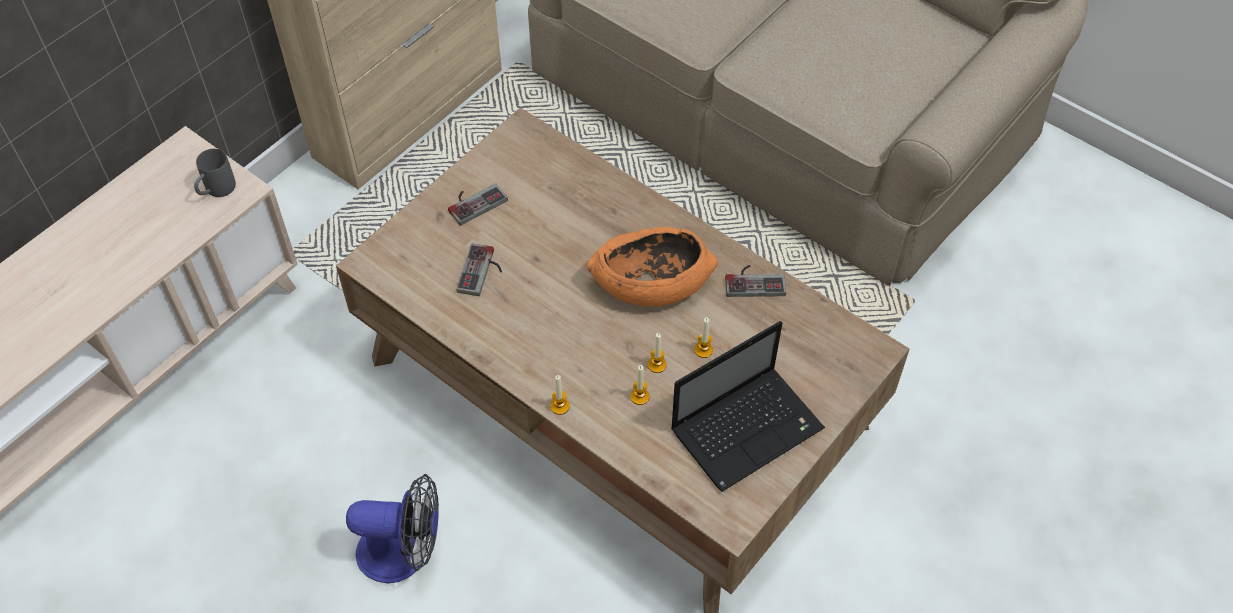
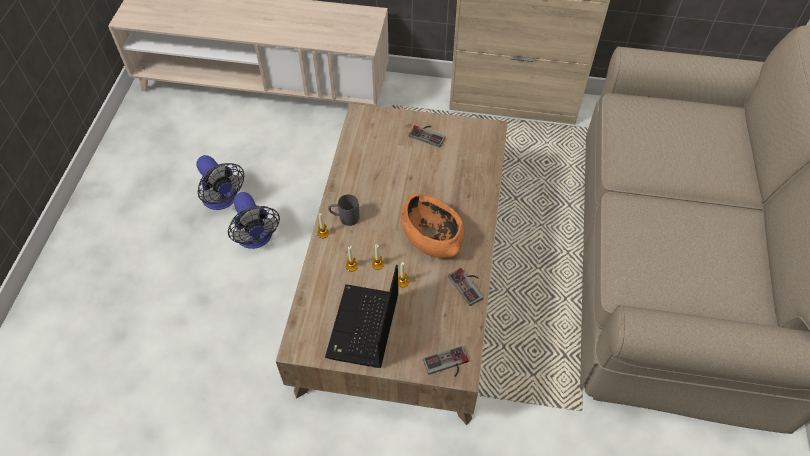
camera: 60 degrees right, 0 degrees up
(216, 191) = (357, 38): grey mug -> grey mug (344, 218)
(289, 571) = (223, 200): none -> fan
(482, 272) = (385, 160): game controller -> game controller (447, 365)
(748, 427) = (363, 328): laptop -> laptop turned 75 degrees clockwise

